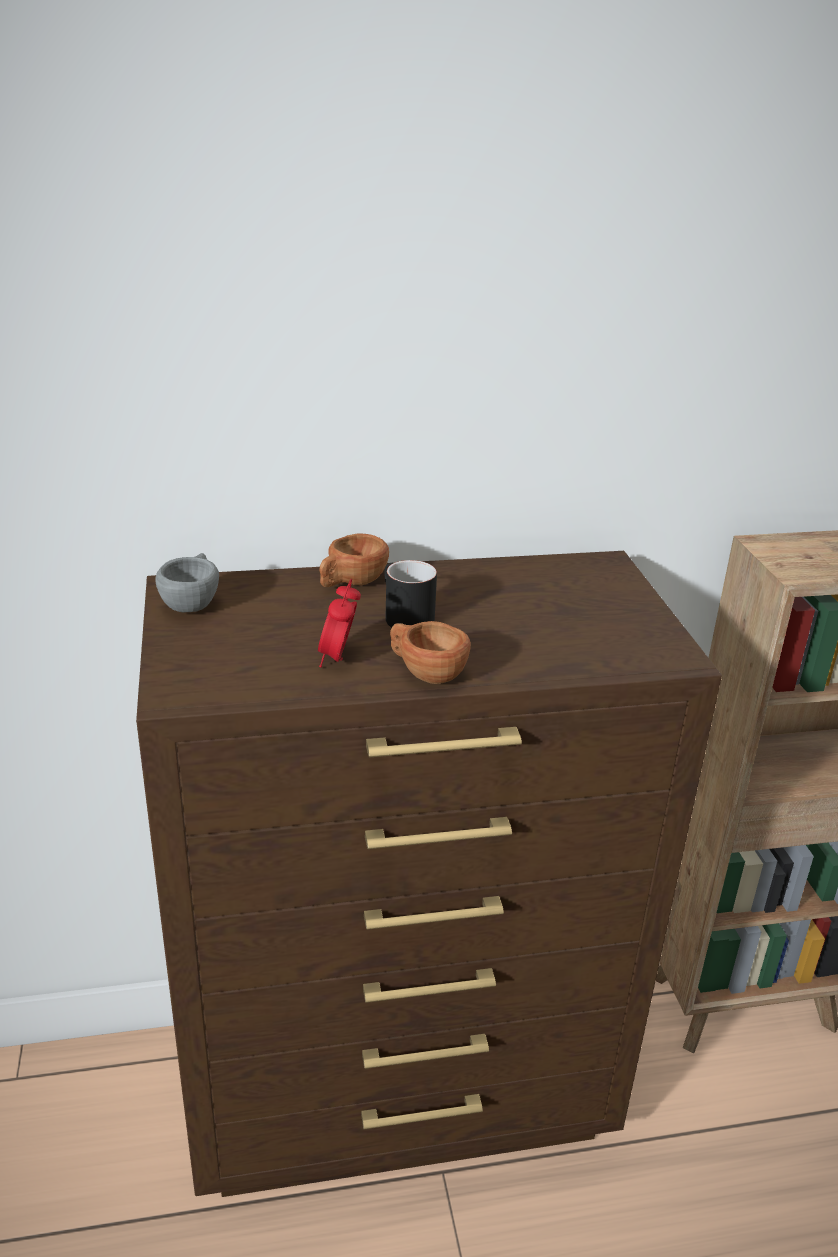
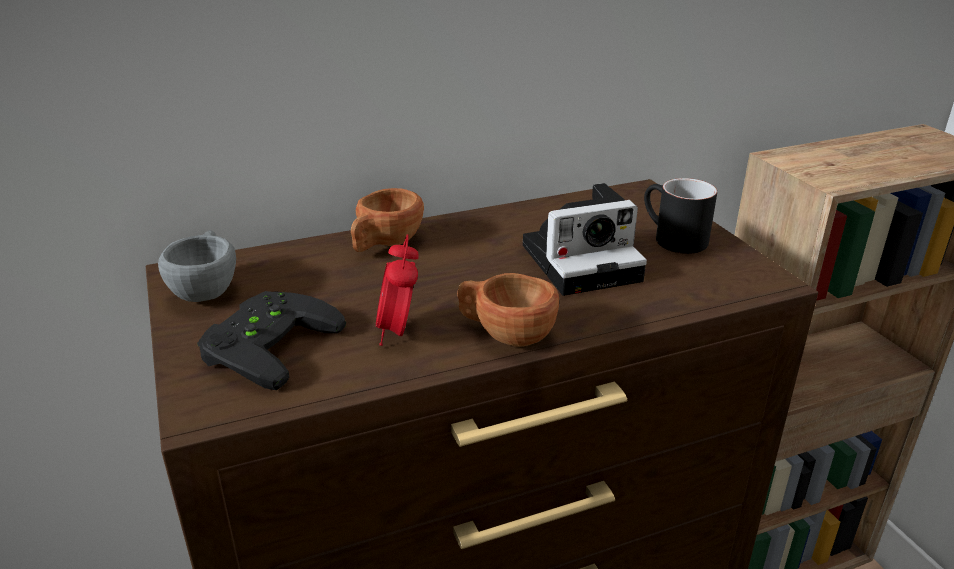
camera: 10 degrees left, 0 degrees up
(229, 653) = (265, 344): none -> black game controller
(402, 616) = (454, 273): black mug -> black mug (671, 239)
(521, 620) = (584, 261): none -> camera

